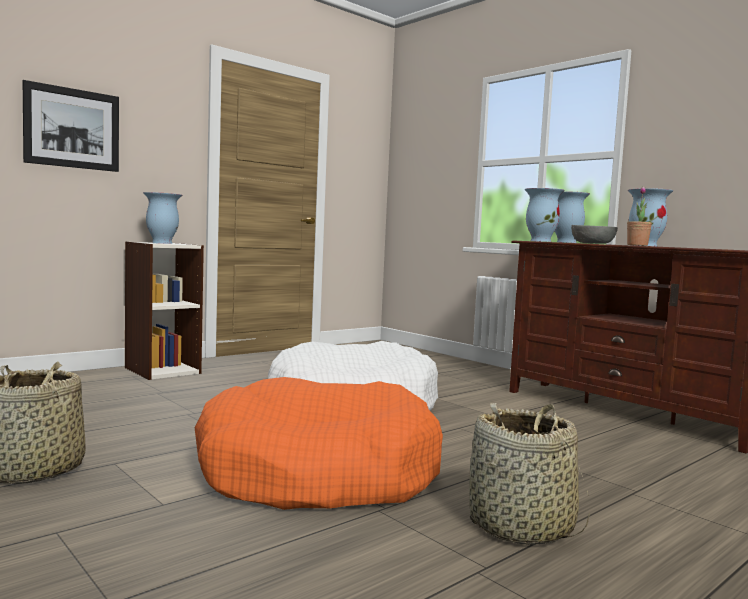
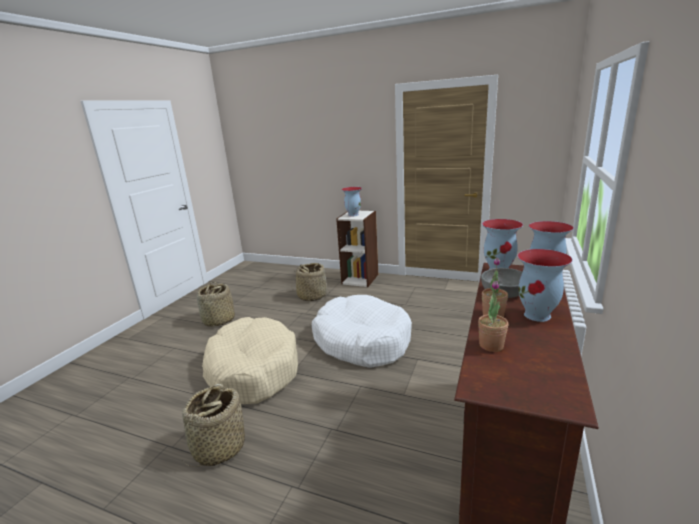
camera: 65 degrees right, 15 degrees up
(72, 128) = (324, 153): picture -> none
(140, 398) = (312, 296): none -> basket
(317, 472) = (252, 370): orange dog bed -> beige dog bed
(693, 247) = (491, 345): none -> potted plant

